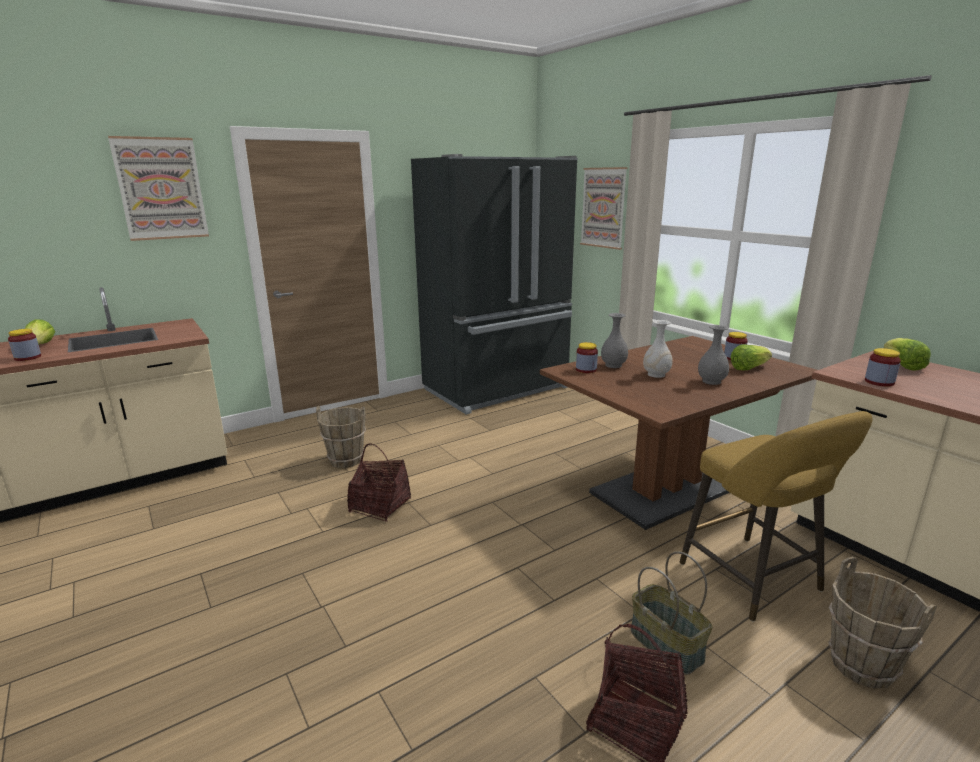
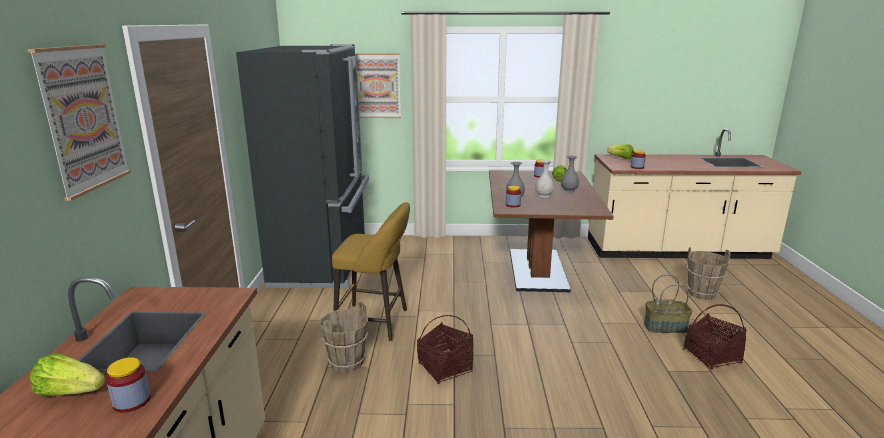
camera: 55 degrees left, 0 degrees up
(755, 581) = (635, 287): yellow stool -> yellow stool (376, 323)

